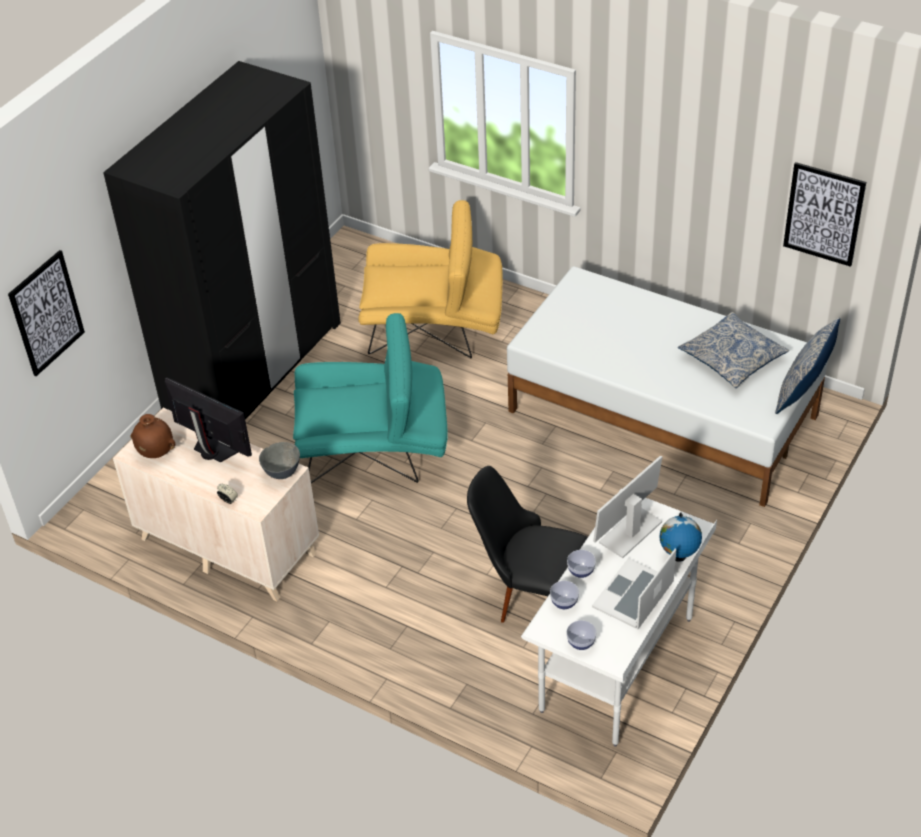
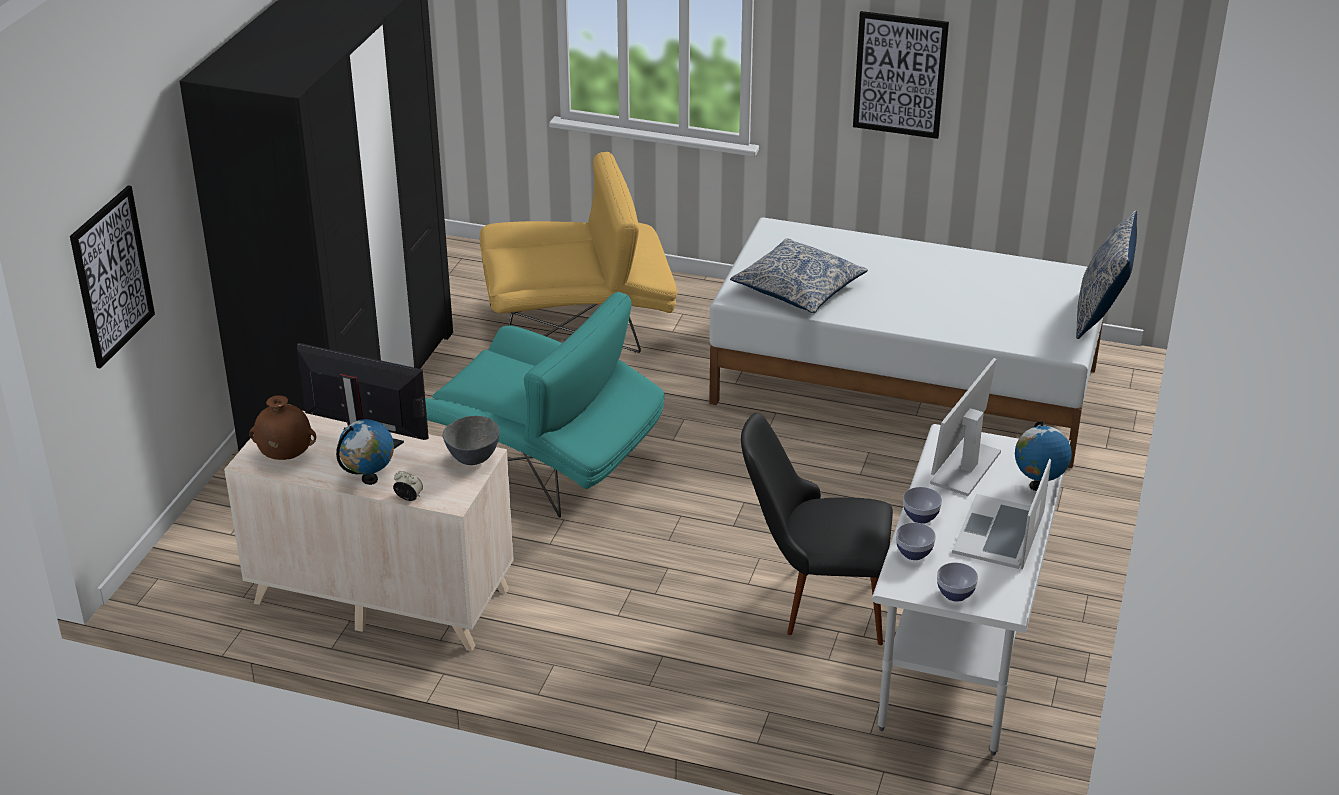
camera: 15 degrees left, 10 degrees down
(206, 481) = (369, 479): none -> globe
(373, 449) = (545, 464): turquoise armchair -> turquoise armchair turned 45 degrees clockwise
(732, 358) = (999, 289): pillow -> pillow (799, 288)
(824, 214) = (1088, 96): picture -> picture (900, 74)

